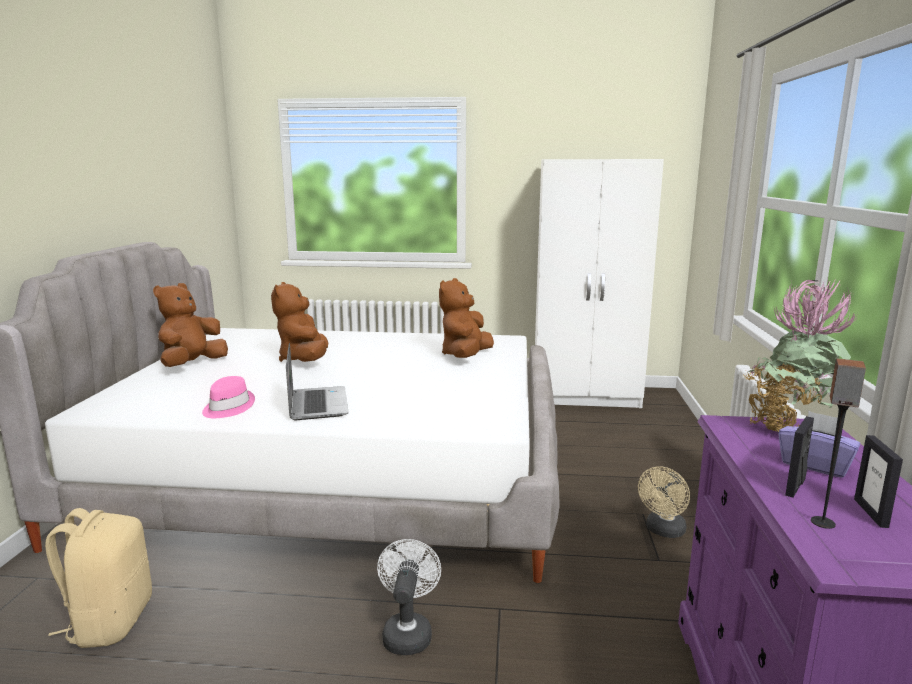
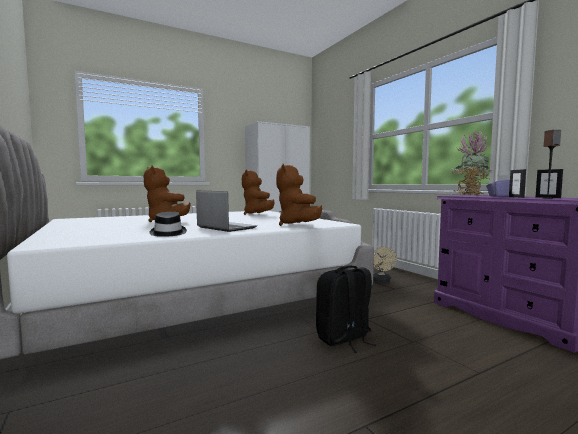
camera: 35 degrees left, 10 degrees down
(110, 622) = (139, 405): beige backpack -> none
(192, 365) = (80, 227): brown plush toy -> brown plush toy (297, 225)
(227, 407) = (167, 233): pink hat -> black hat
(408, 632) = (344, 339): white fan -> black backpack

